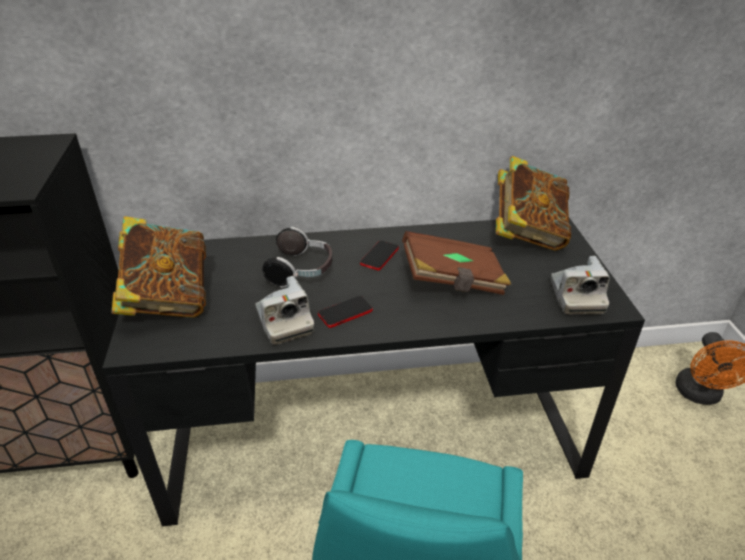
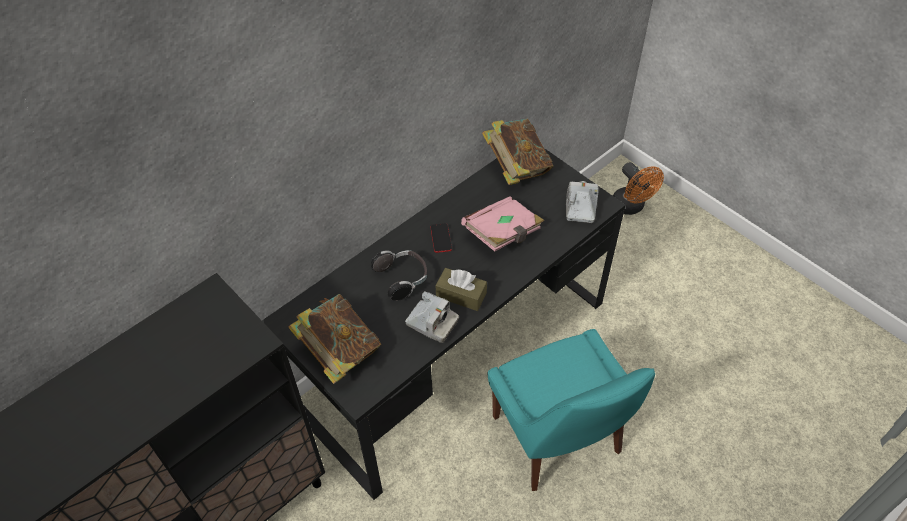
camera: 35 degrees left, 15 degrees up
(345, 312) = (461, 295): phone -> brown tissue box
(453, 281) = (503, 233): brown book -> pink book
(576, 297) = (580, 207): camera -> camera turned 135 degrees counterclockwise

